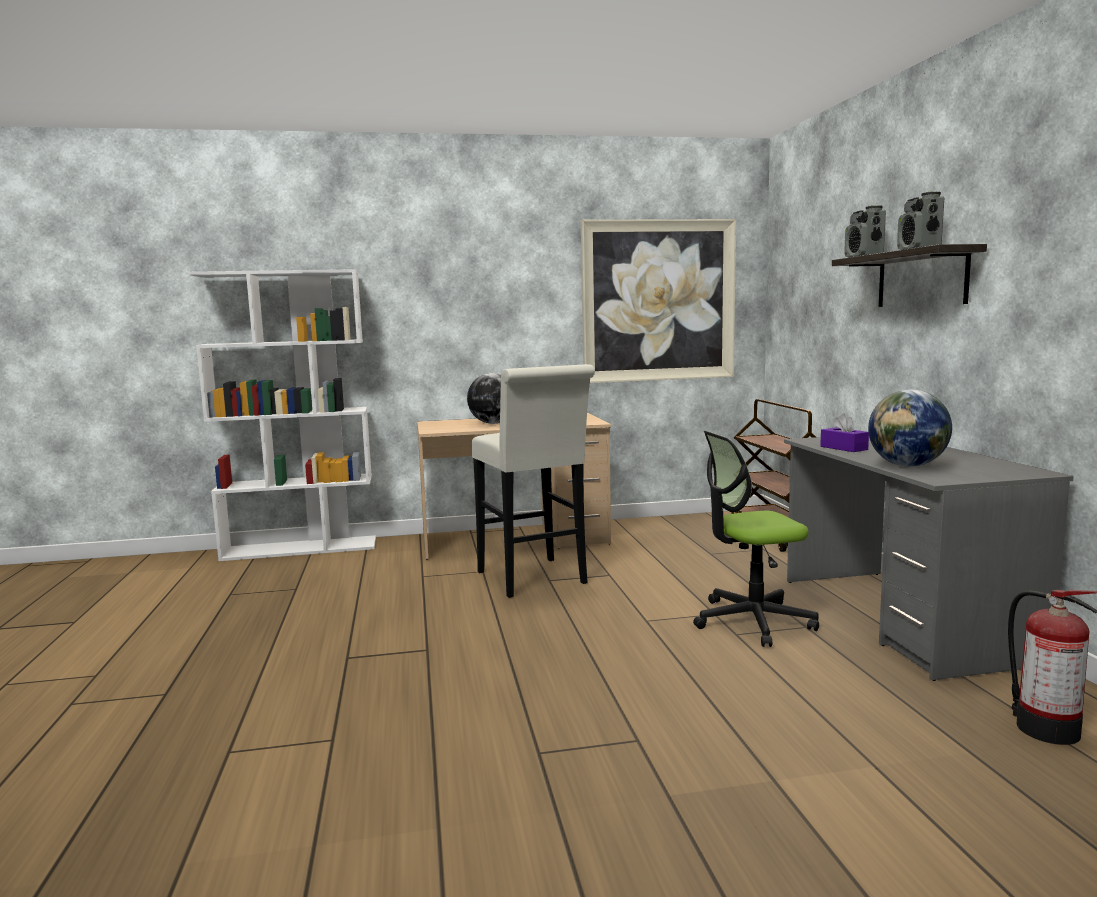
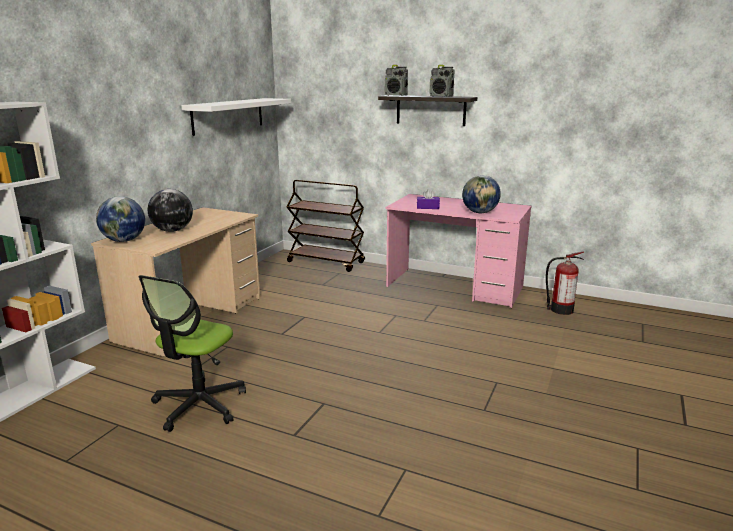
camera: 55 degrees left, 10 degrees up
(437, 423) = (124, 241): none -> globe
(535, 580) = (273, 337): white stool -> none
(658, 301) = (228, 115): picture -> white shelf
(752, 621) = (416, 312): office chair -> office chair (199, 405)
(900, 618) = (454, 287): grey desk -> pink desk

